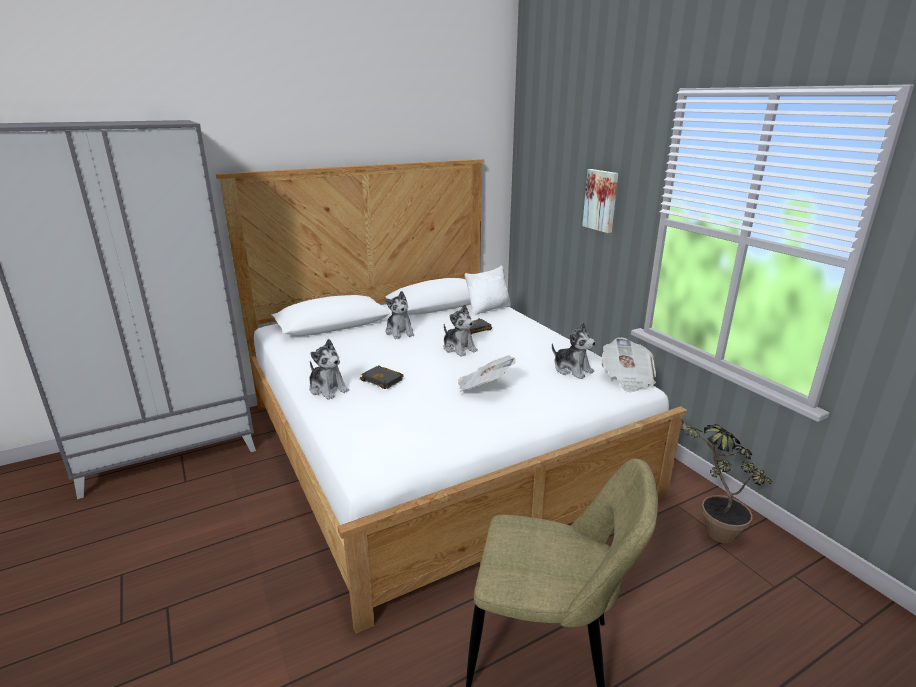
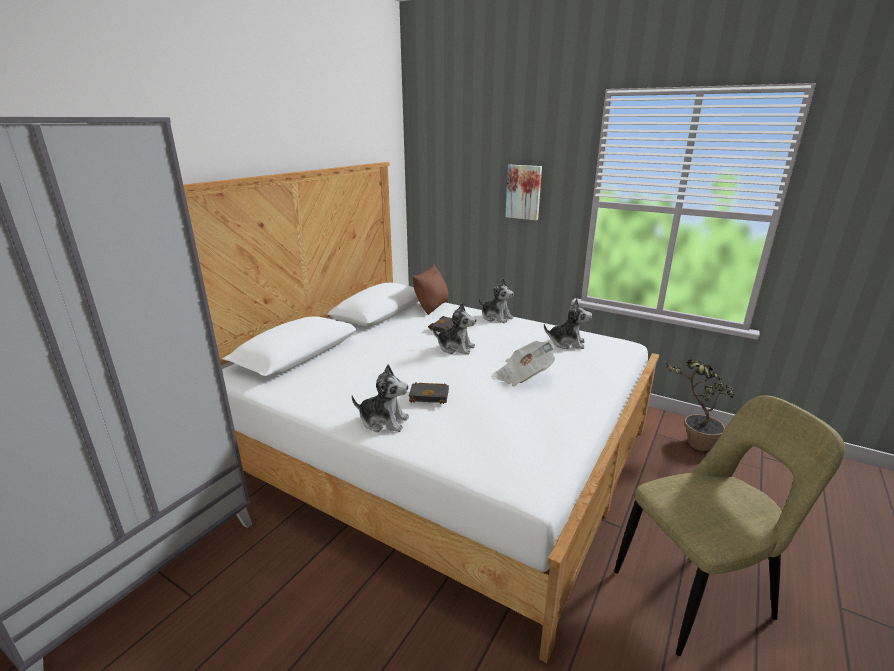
camera: 30 degrees left, 0 degrees up
(399, 332) = (378, 346): plush toy -> plush toy (496, 317)
(488, 309) = (432, 307): white pillow -> brown pillow
(627, 378) = (611, 340): newspaper -> none

